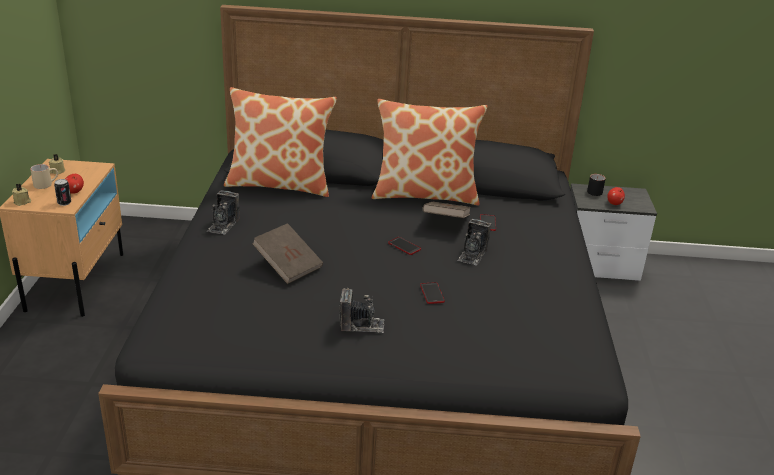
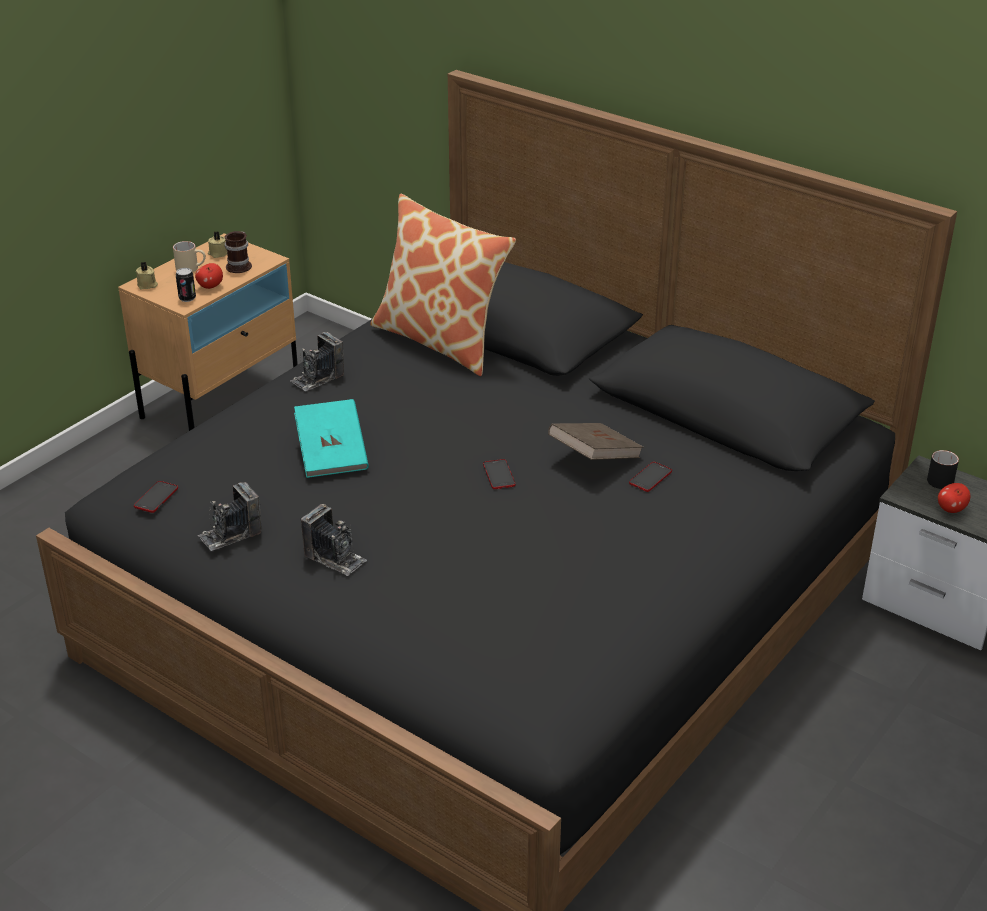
camera: 35 degrees right, 5 degrees up
(83, 175) = (241, 265): none -> mug
(288, 266) = (332, 455): brown book -> turquoise book
(425, 194) = (614, 409): pillow -> none
(432, 294) = (460, 549): phone -> phone (156, 498)
(472, 254) = (575, 515): camera -> camera (230, 534)

